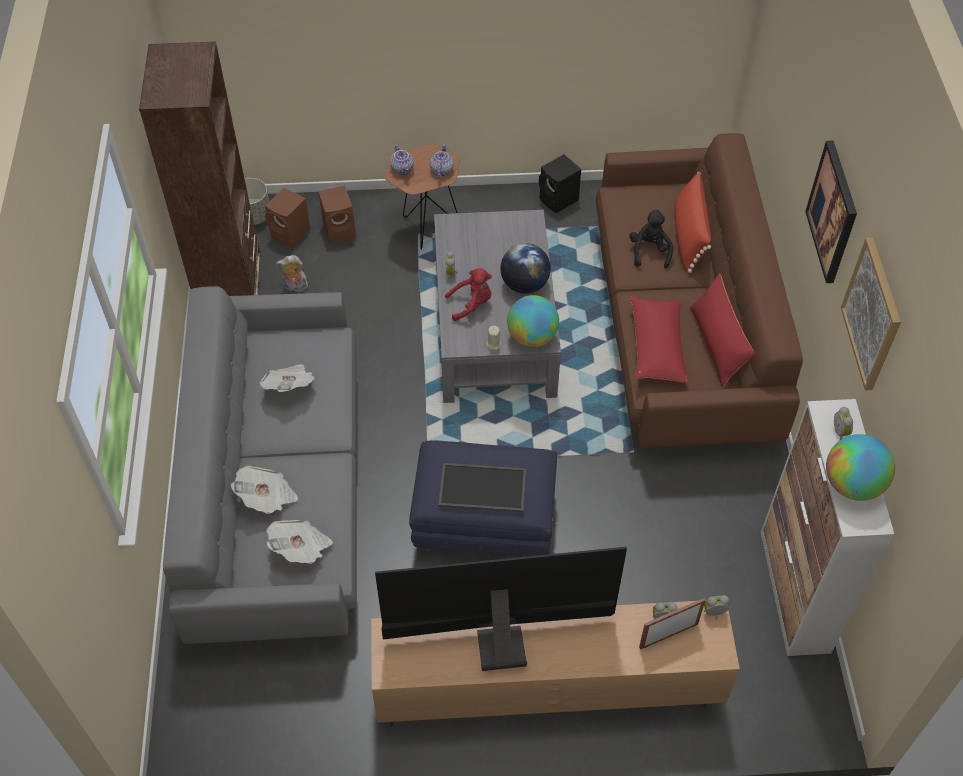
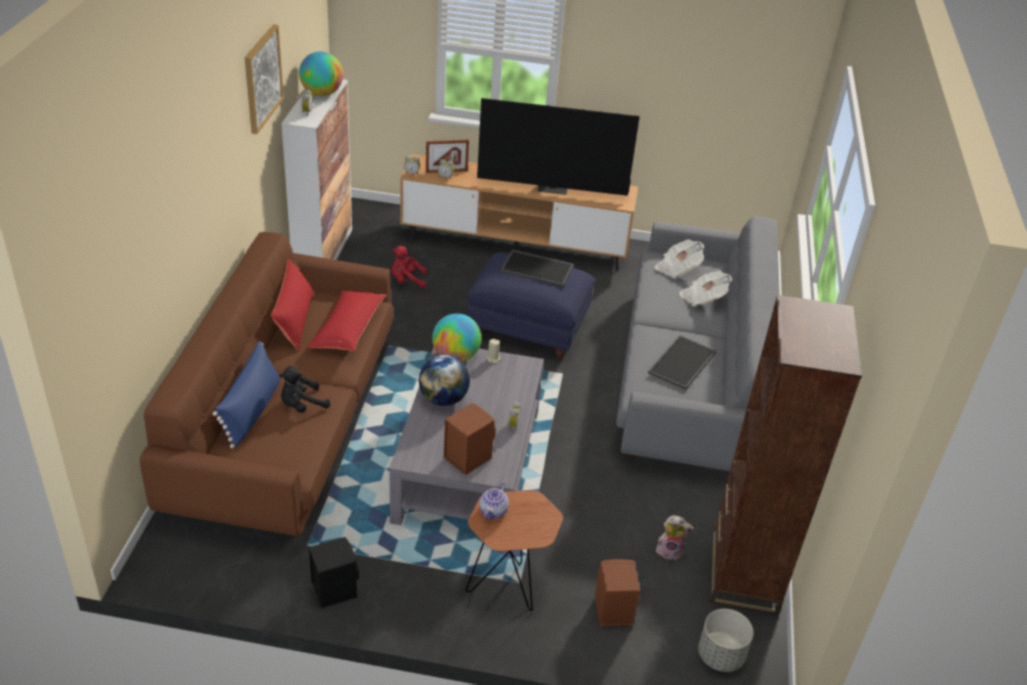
camera: 170 degrees left, 15 degrees down
(290, 386) = (683, 363): newspaper -> tray
(291, 234) = (672, 618): brown speaker -> brown speaker (467, 457)
(403, 169) = (539, 522): teapot -> none
(471, 304) = (502, 393): red plush toy -> red plush toy (407, 281)
(649, 252) = (302, 405): black plush toy -> black plush toy turned 45 degrees clockwise
(689, 235) = (251, 411): red pillow -> blue pillow
(833, 212) = (219, 146): picture -> none

